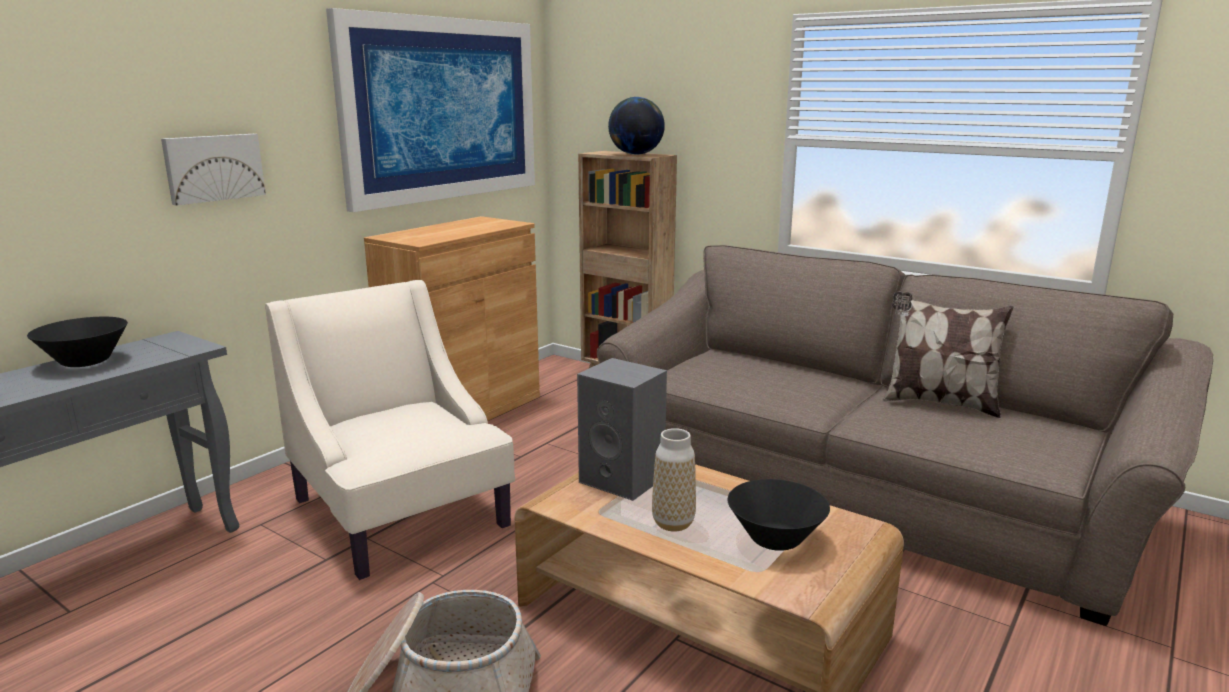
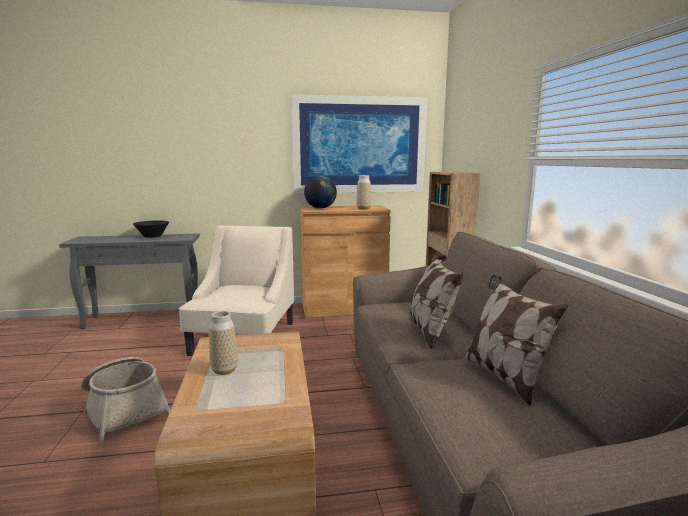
camera: 45 degrees right, 5 degrees down
(213, 168) = (226, 166): picture -> none
(491, 226) = (363, 208): none -> vase
(624, 480) = (256, 344): grey speaker -> none
(635, 154) = (455, 172): globe -> globe (320, 208)
(775, 539) = (240, 400): black bowl -> none
(798, 385) = (430, 332): none -> pillow

